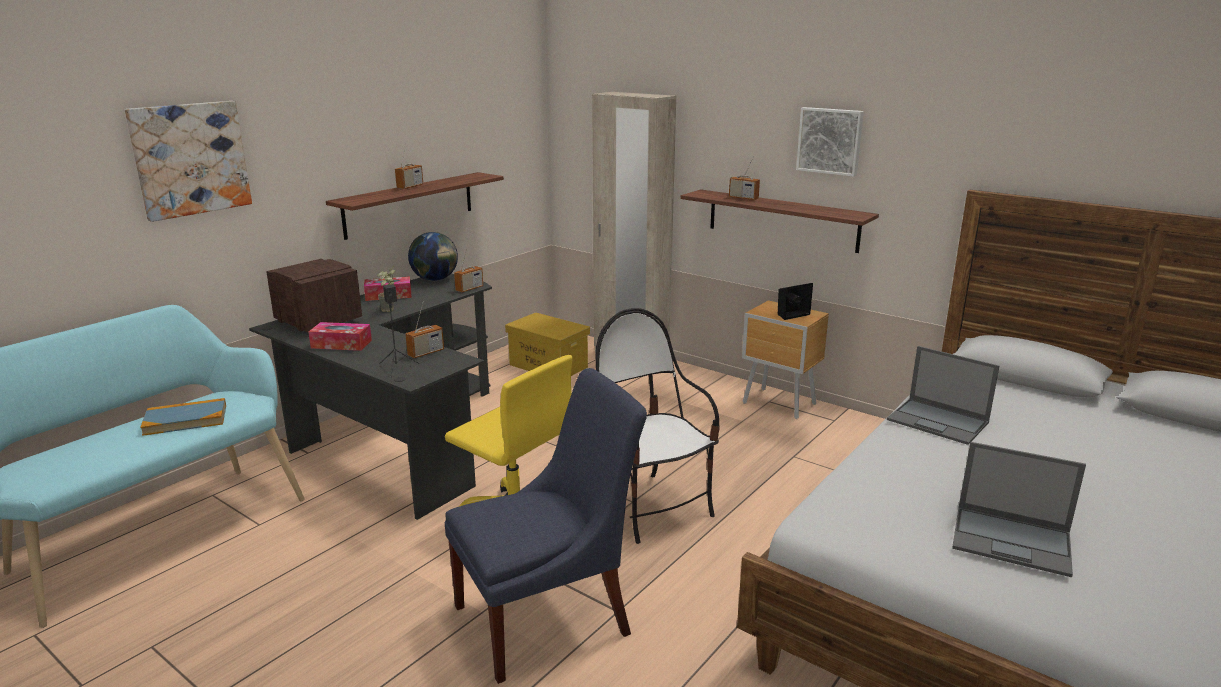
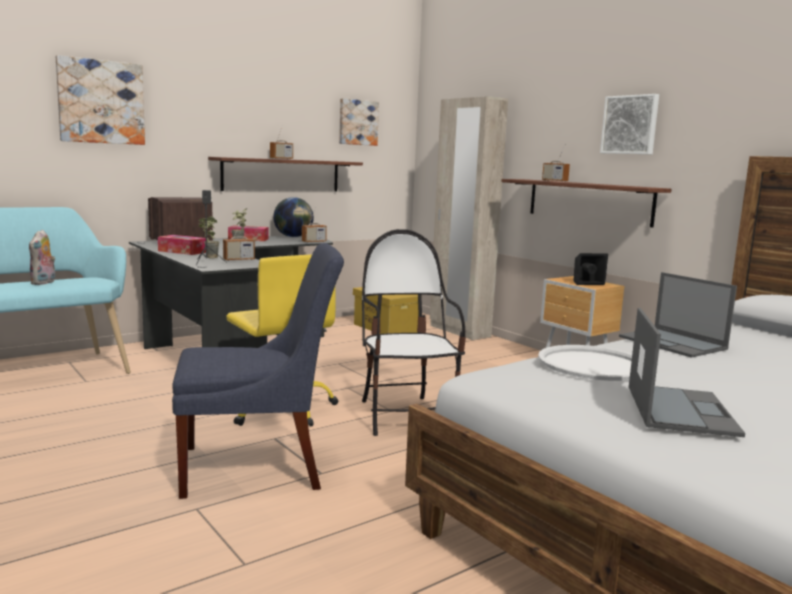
camera: 15 degrees right, 10 degrees down
(185, 420) = (44, 283): book -> plush toy
(385, 354) = (208, 257): none -> potted plant
(486, 122) = (357, 122): none -> picture
(901, 481) = (593, 364): none -> white tray
(1013, 541) = (679, 409): laptop -> laptop turned 120 degrees counterclockwise

